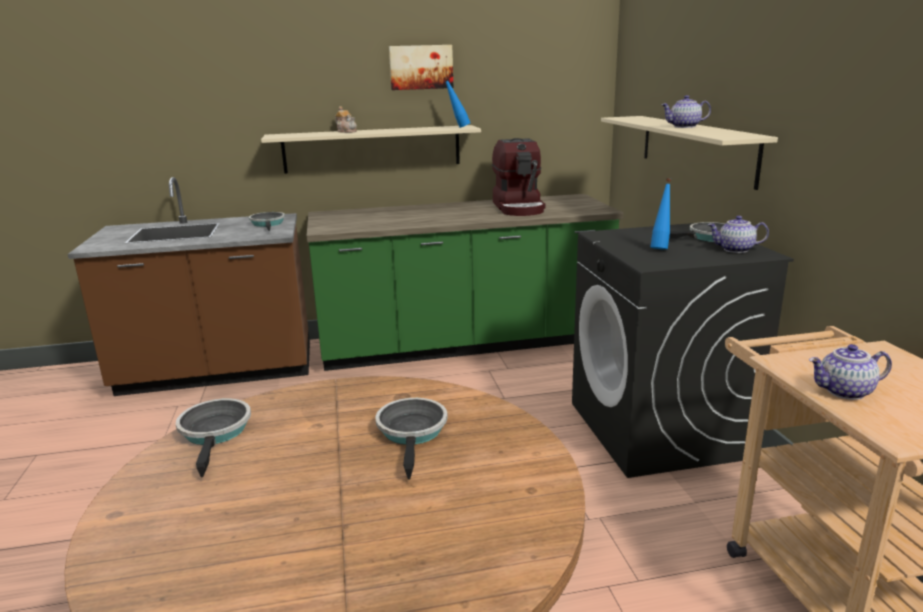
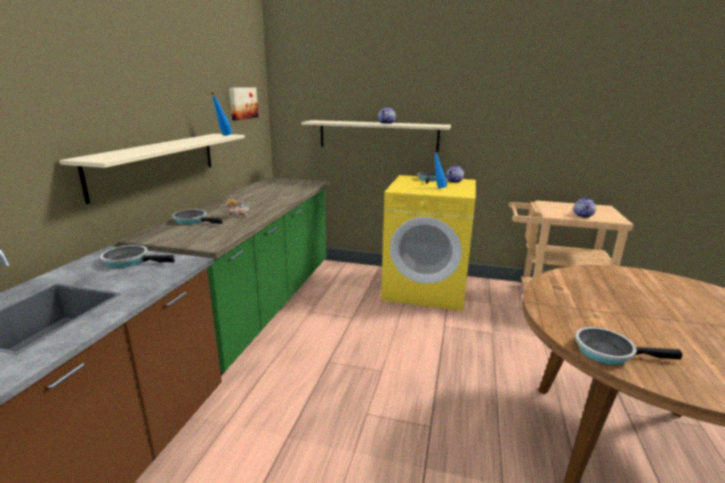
camera: 65 degrees left, 0 degrees up
(347, 131) = (149, 147): teapot -> teapot (236, 215)
(413, 433) = (606, 292): frying pan -> frying pan (193, 221)
(421, 67) = (180, 82): picture -> picture (242, 103)
(519, 207) = (271, 192): coffee machine -> none
(659, 430) = (426, 288): black washing machine -> yellow washing machine

